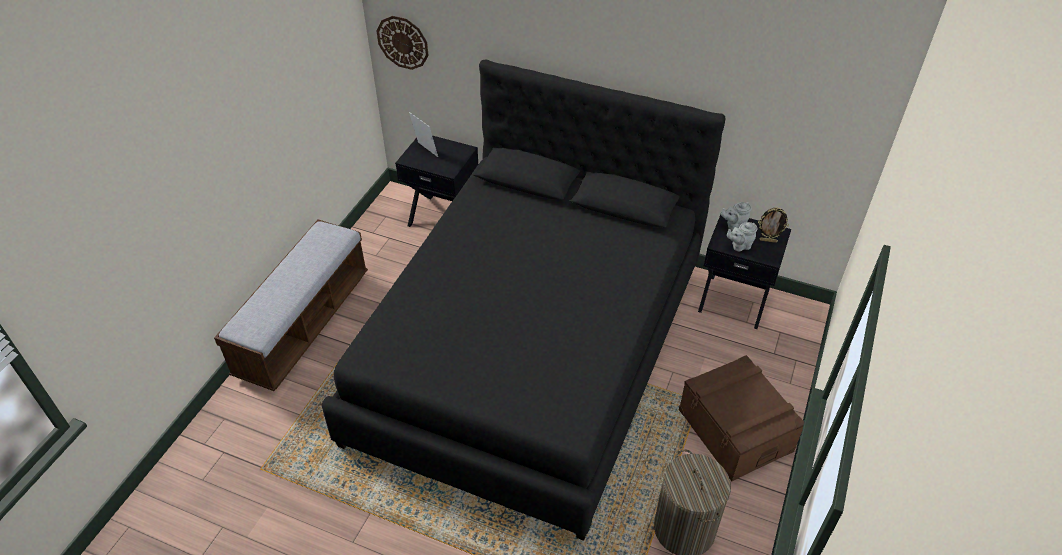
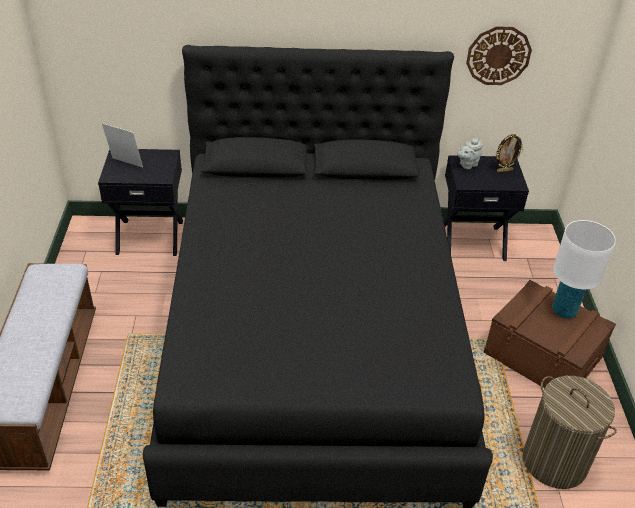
camera: 25 degrees left, 5 degrees down
(403, 42) = (81, 46): wall clock -> wall clock (498, 55)
(739, 246) = (483, 181): grey teapot -> none
(760, 395) = (564, 311): none -> white table lamp

